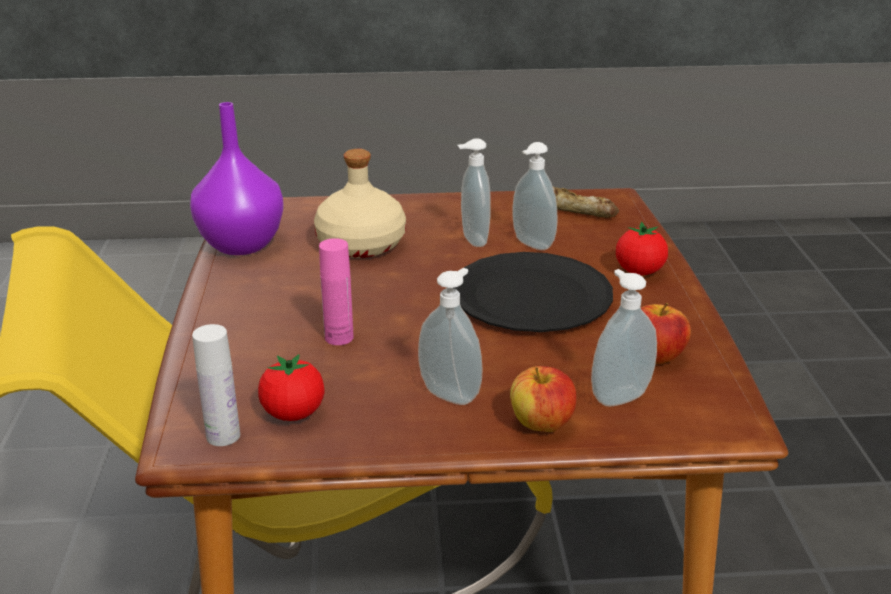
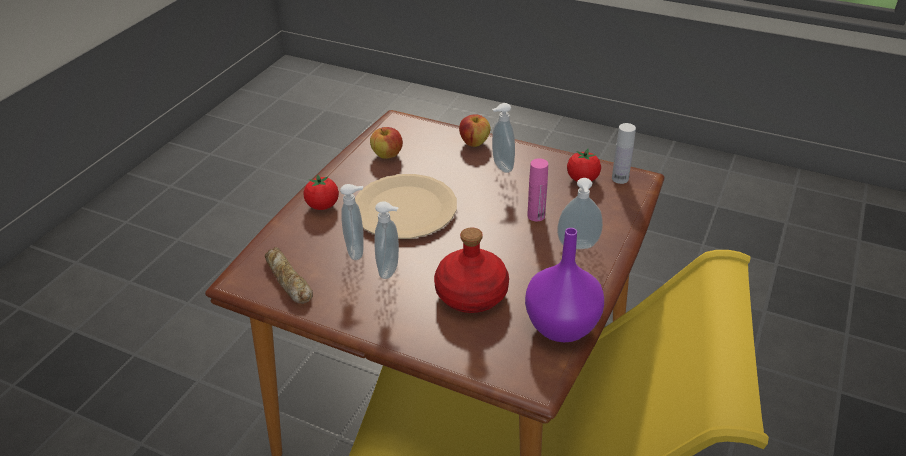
camera: 150 degrees left, 10 degrees up
(360, 244) = (472, 294): beige bottle -> red bottle
(531, 296) = (405, 209): black plate -> beige plate
(618, 396) = (428, 144): soap dispenser -> soap dispenser (578, 247)

